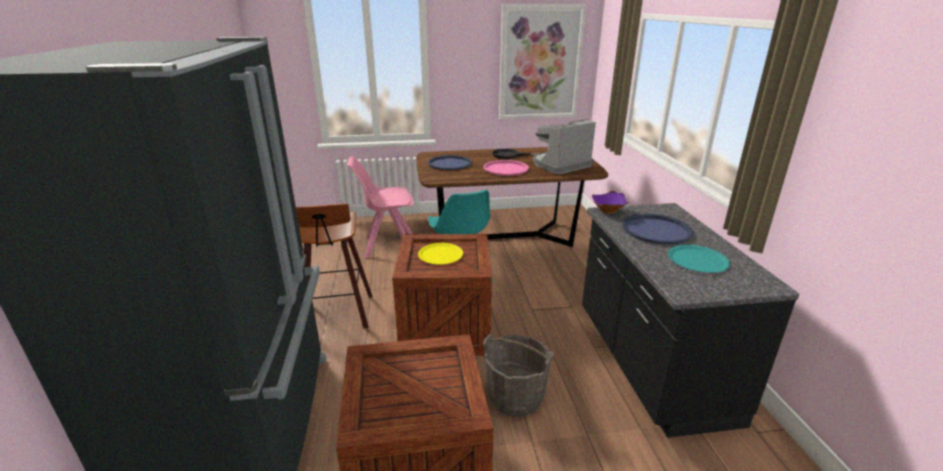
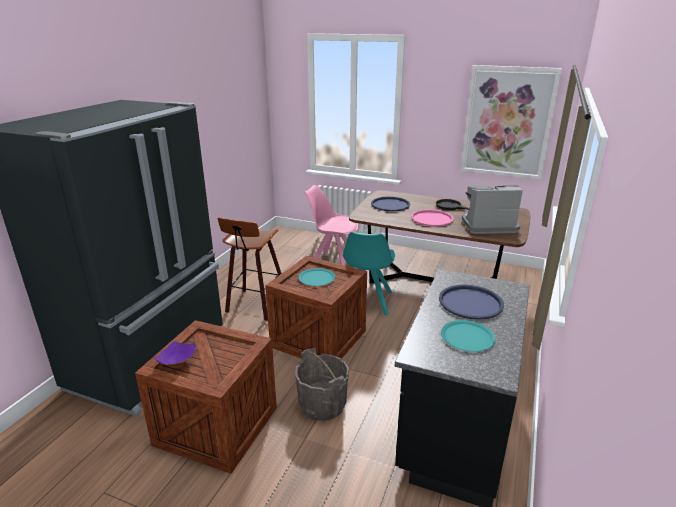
camera: 30 degrees right, 0 degrees up
(440, 254) = (316, 278): yellow plate -> turquoise plate
(609, 211) = (453, 276): purple bowl -> purple bowl (178, 363)

